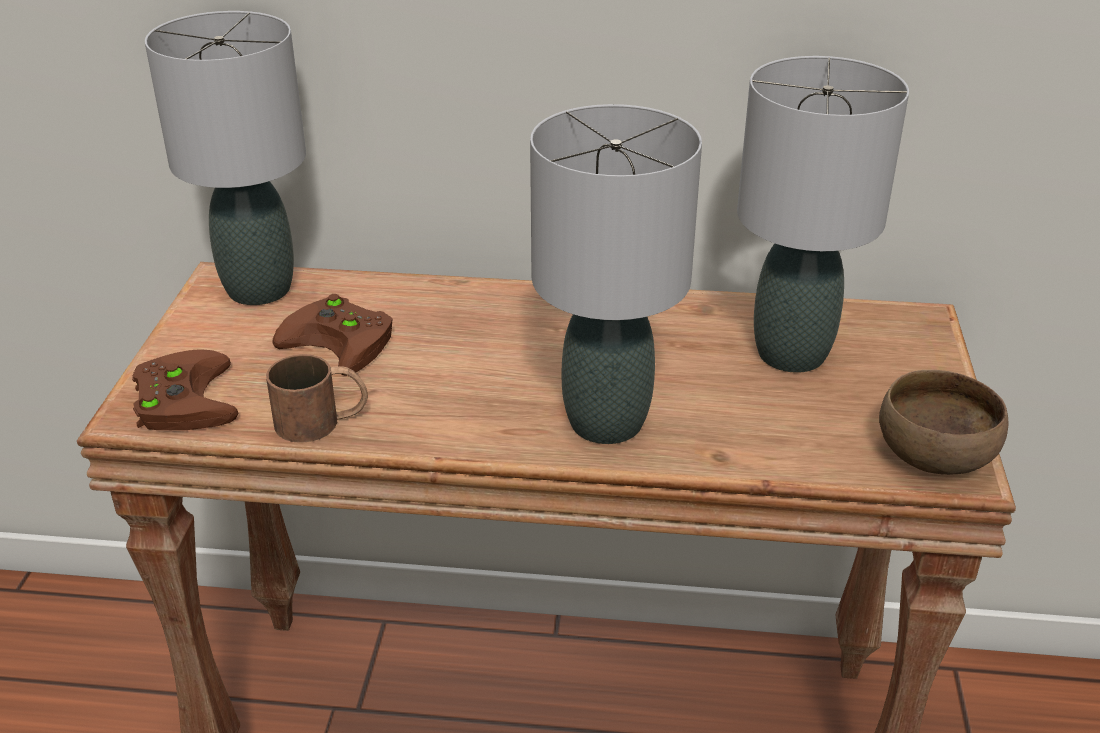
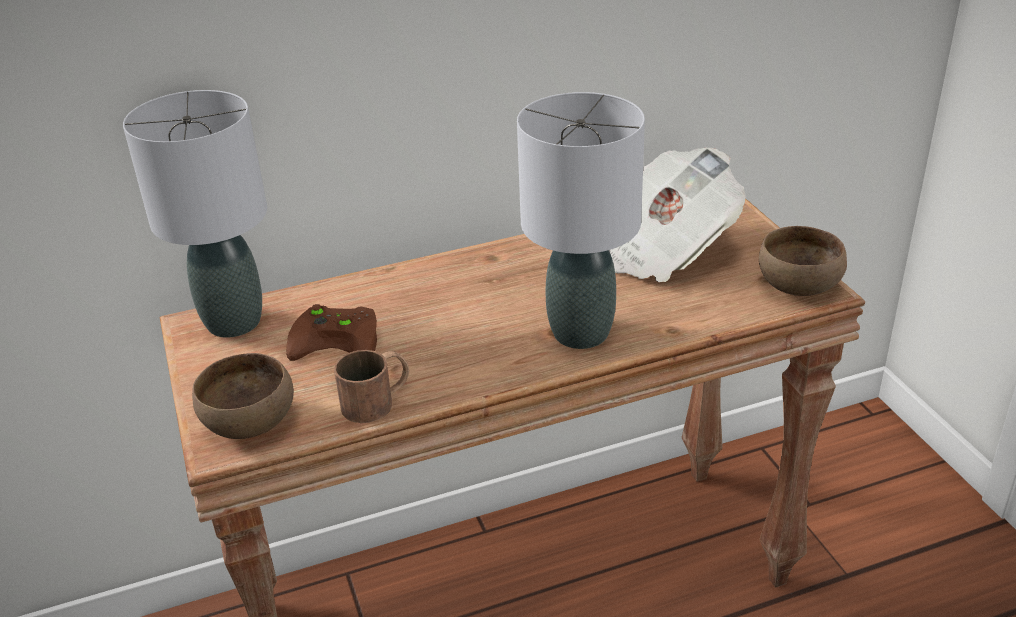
camera: 25 degrees left, 0 degrees up
(180, 398) = (248, 422): brown game controller -> brown bowl
(790, 354) = (660, 249): grey table lamp -> newspaper

